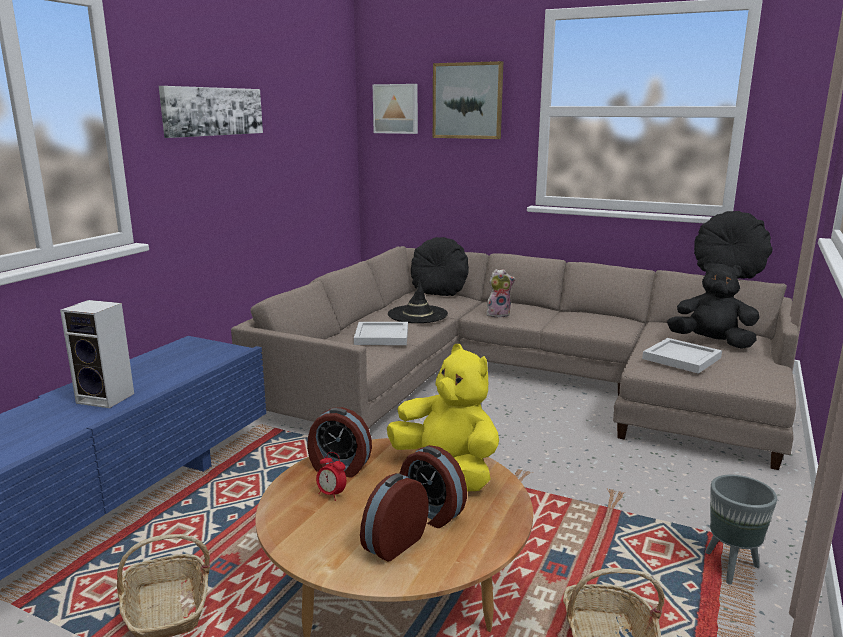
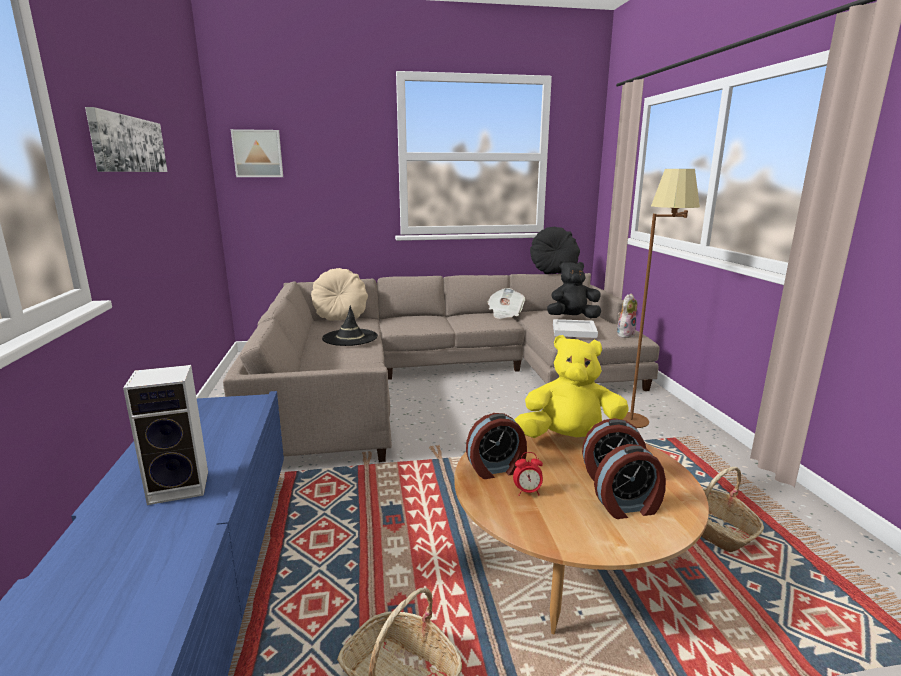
camera: 35 degrees left, 0 degrees up
(381, 336) = (348, 360): white tray -> none
(393, 543) = (628, 507): alarm clock -> alarm clock turned 105 degrees counterclockwise
(439, 294) = (341, 319): black pillow -> beige pillow
(467, 101) = (331, 147): picture -> none
(498, 314) = (411, 326): plush toy -> plush toy (625, 334)
(629, 320) = (505, 314): none -> newspaper
(691, 507) = (640, 427): none -> brown floor lamp
(731, 568) = (701, 454): grey planter -> none

